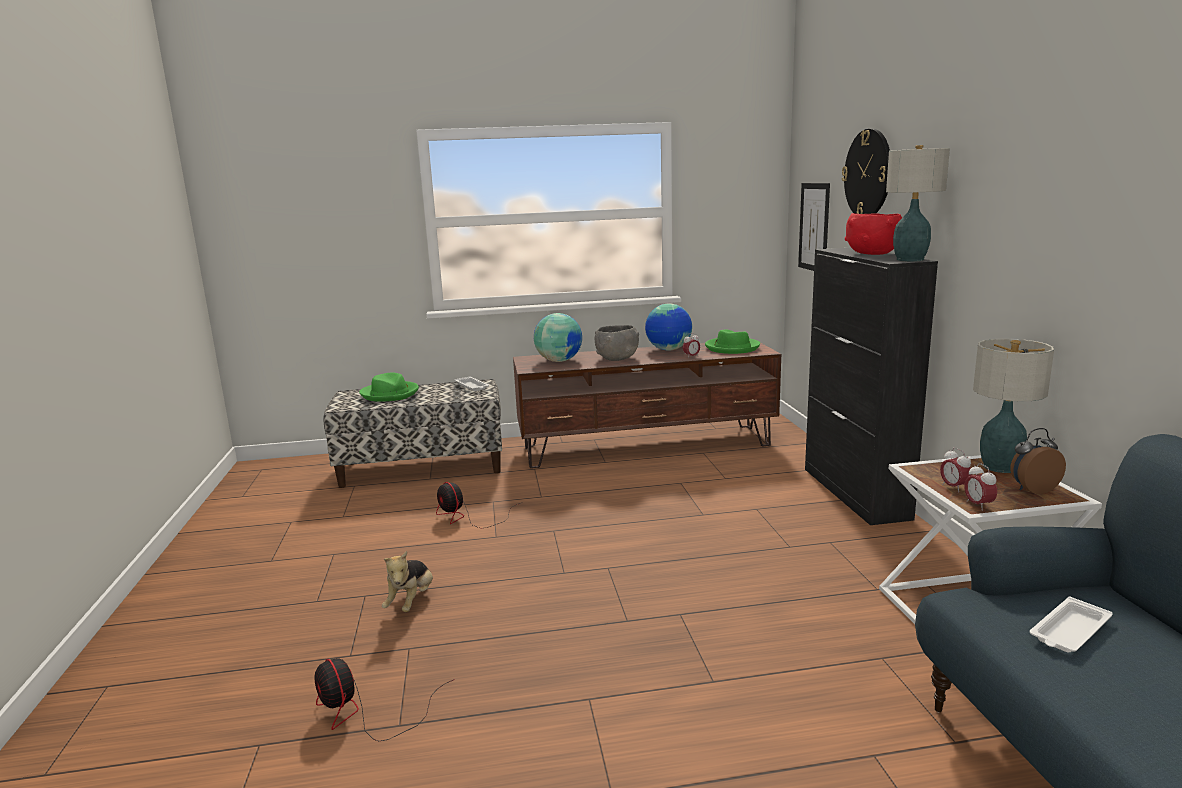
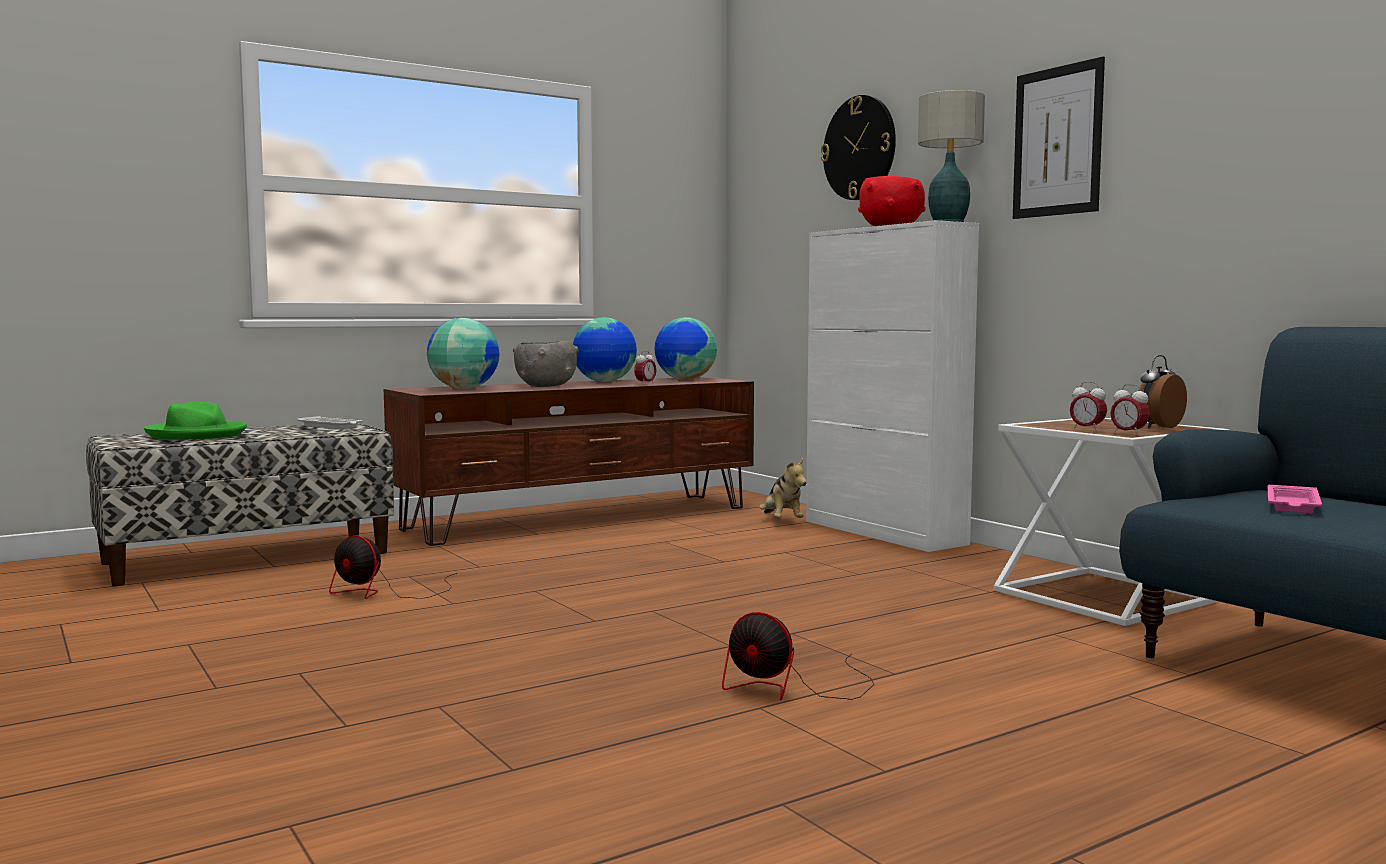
camera: 25 degrees left, 10 degrees down
(363, 713) = (440, 769): fan -> fan (792, 687)
(411, 601) = (388, 668): plush toy -> plush toy (782, 521)
(732, 348) = (685, 380): green hat -> globe
(814, 227) = (774, 228): picture -> picture (1057, 141)
(855, 493) = (884, 532): black cabinet -> white cabinet
(1000, 467) = (1107, 420): table lamp -> none
(1069, 631) = (1292, 505): white tray -> pink tray

